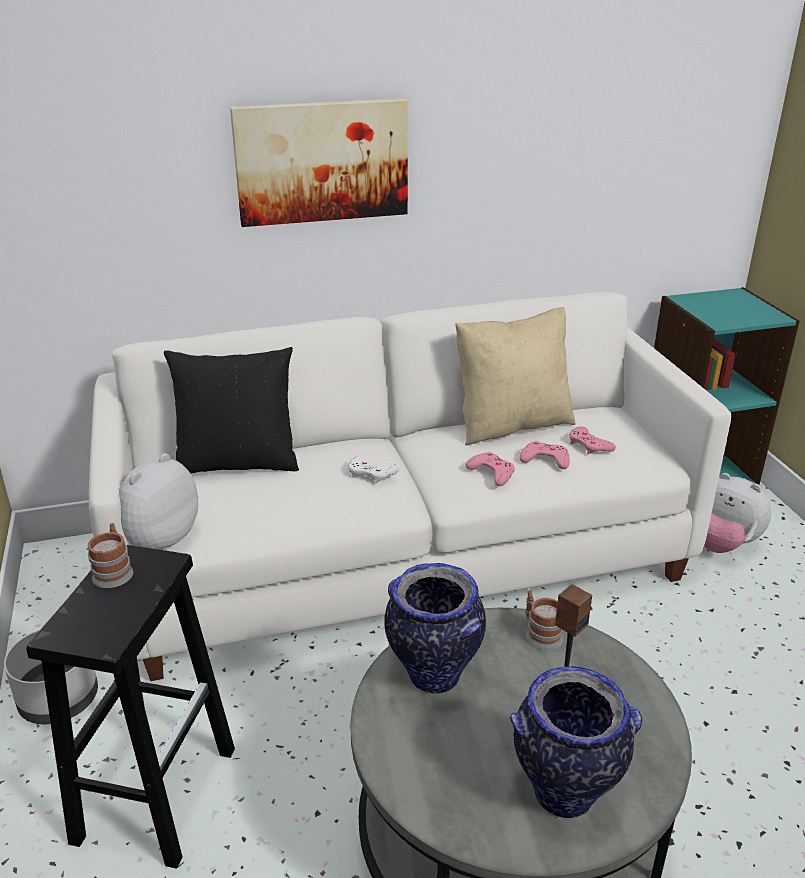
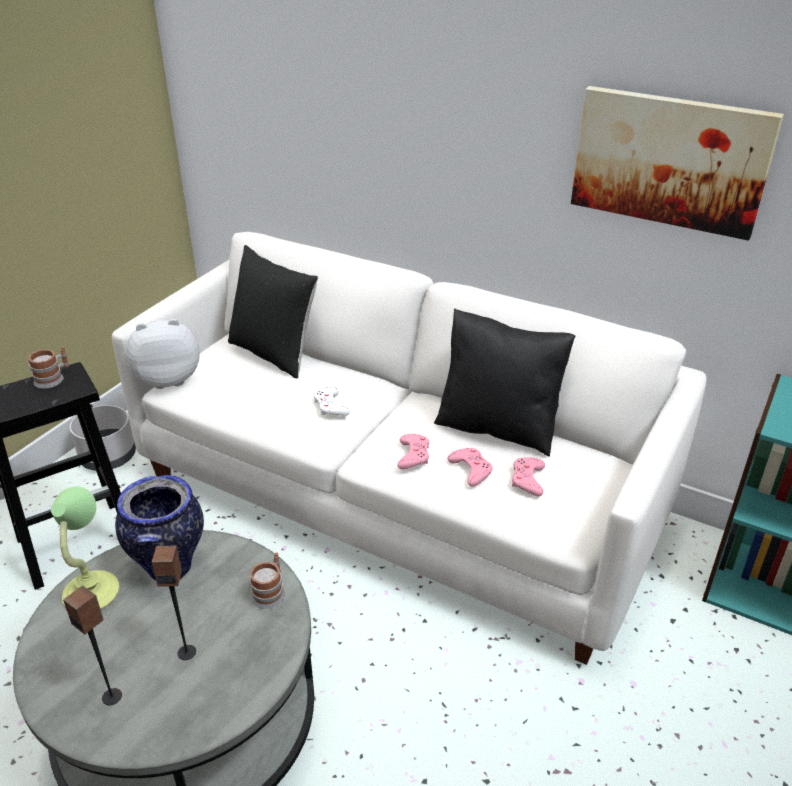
camera: 45 degrees right, 5 degrees up
(322, 161) = (423, 123): picture -> picture (669, 160)
(402, 743) = (92, 591): none -> table lamp
(511, 425) = (498, 427): beige pillow -> black pillow
(565, 794) = (112, 696): vase -> speaker
(722, 545) = (679, 666): plush toy -> none

